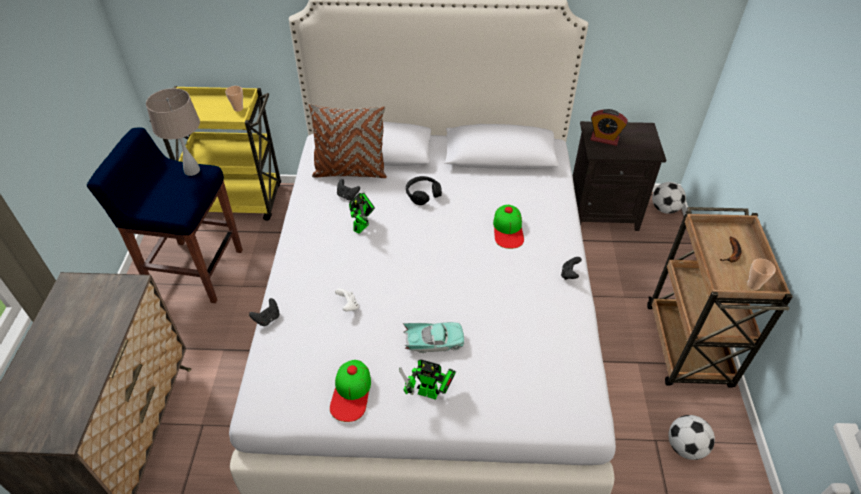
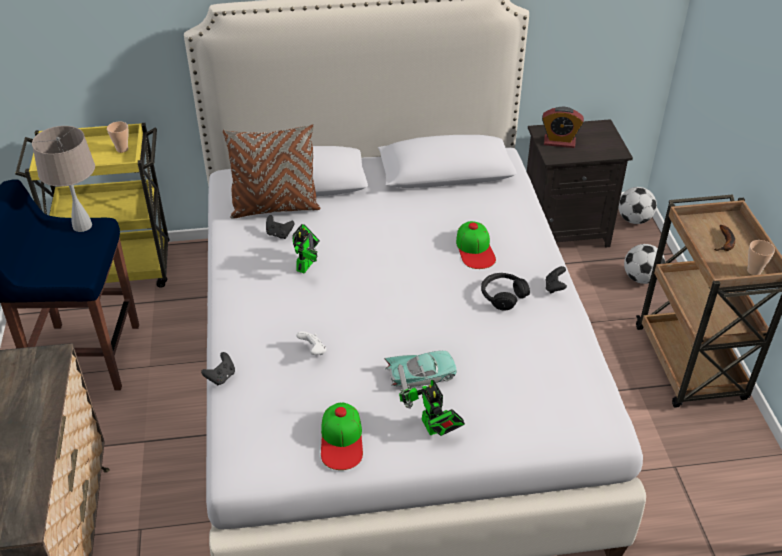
camera: 10 degrees left, 5 degrees down
(423, 194) = (367, 222): black headphones -> black headphones (503, 296)
(431, 394) = (432, 428): toy robot -> toy robot turned 60 degrees clockwise
(685, 447) = (708, 468): football -> football (641, 278)

